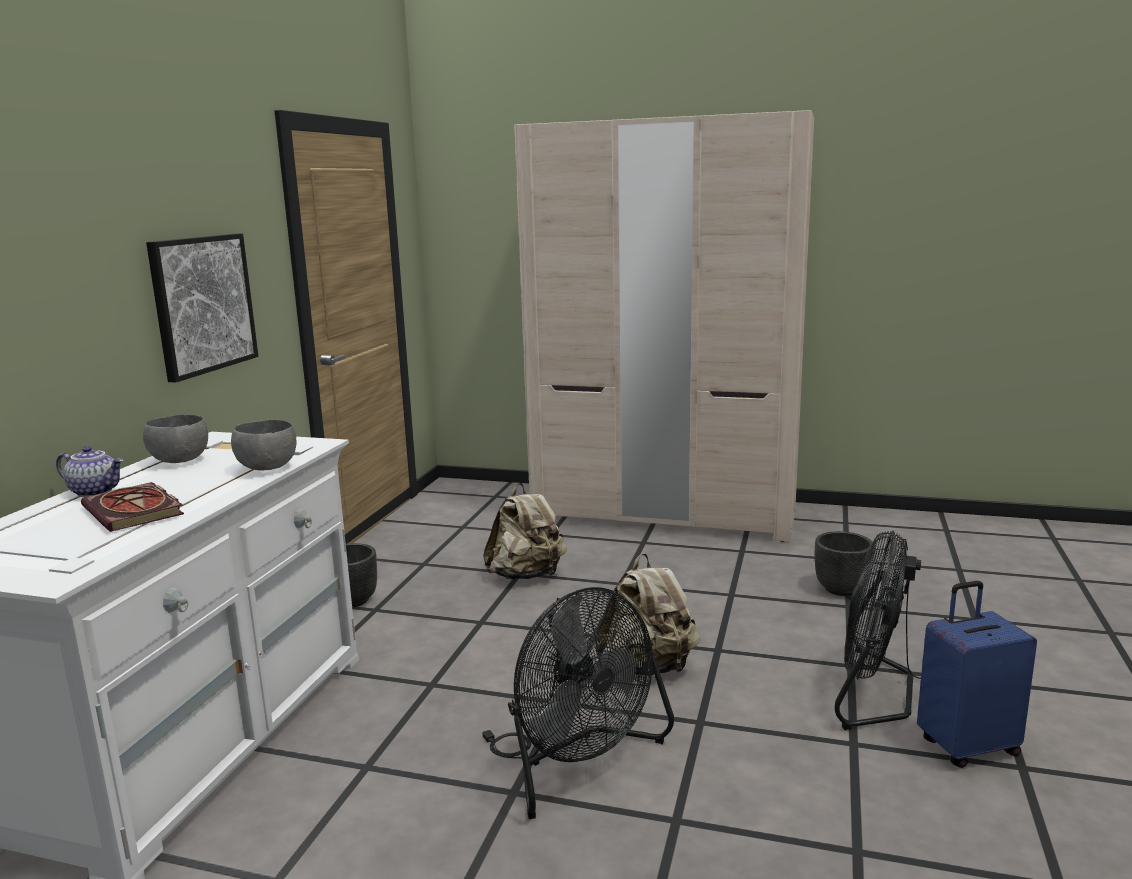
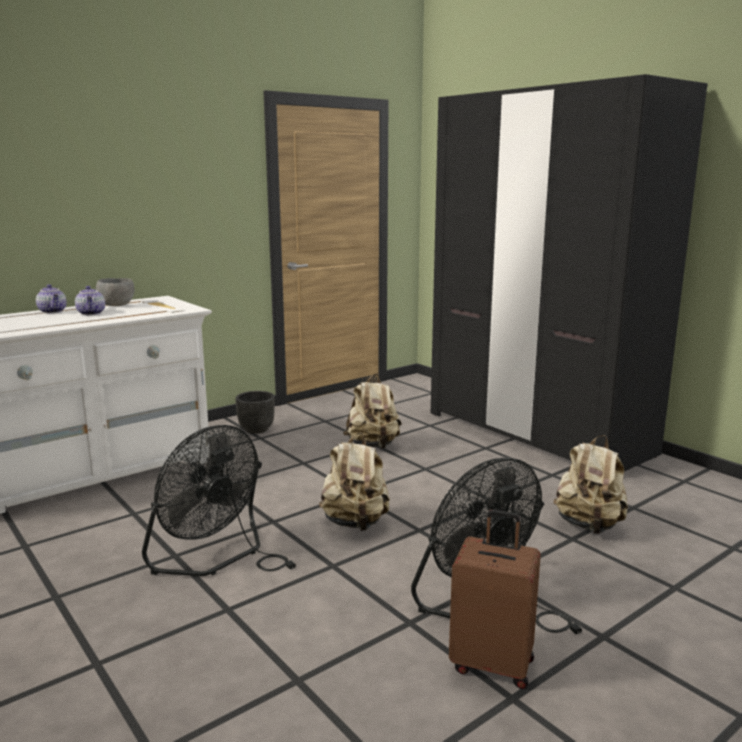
camera: 35 degrees right, 0 degrees up
(136, 511) = (42, 322): book -> none
(177, 480) = (92, 313): none -> teapot
(203, 304) = (176, 215): picture -> none
(268, 468) = (139, 315): grey bowl -> none
(571, 763) = (225, 555): black fan -> black fan turned 135 degrees clockwise
(664, 512) = (536, 433): beige wardrobe -> black wardrobe
(841, 589) = (589, 525): black planter -> beige backpack
(966, 746) = (493, 664): blue suitcase -> brown suitcase

